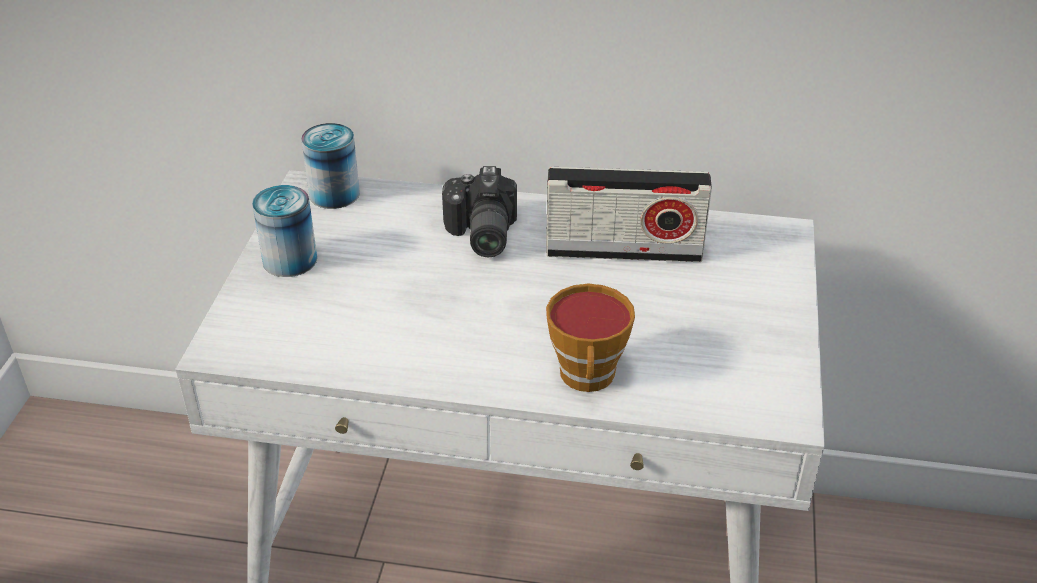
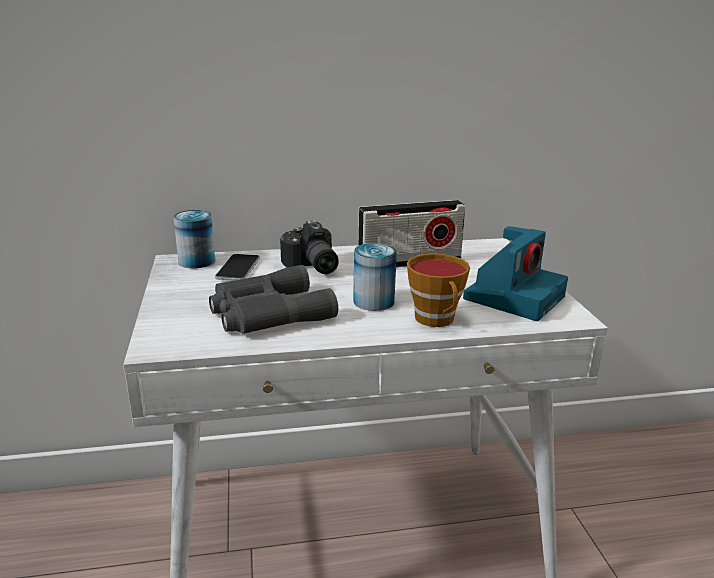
camera: 20 degrees left, 15 degrees down
(290, 260) = (183, 295): can -> can (373, 301)
(376, 316) = (267, 313): none -> grey binoculars
(381, 219) = (238, 268): none -> phone
(730, 355) = (514, 296): none -> camera

